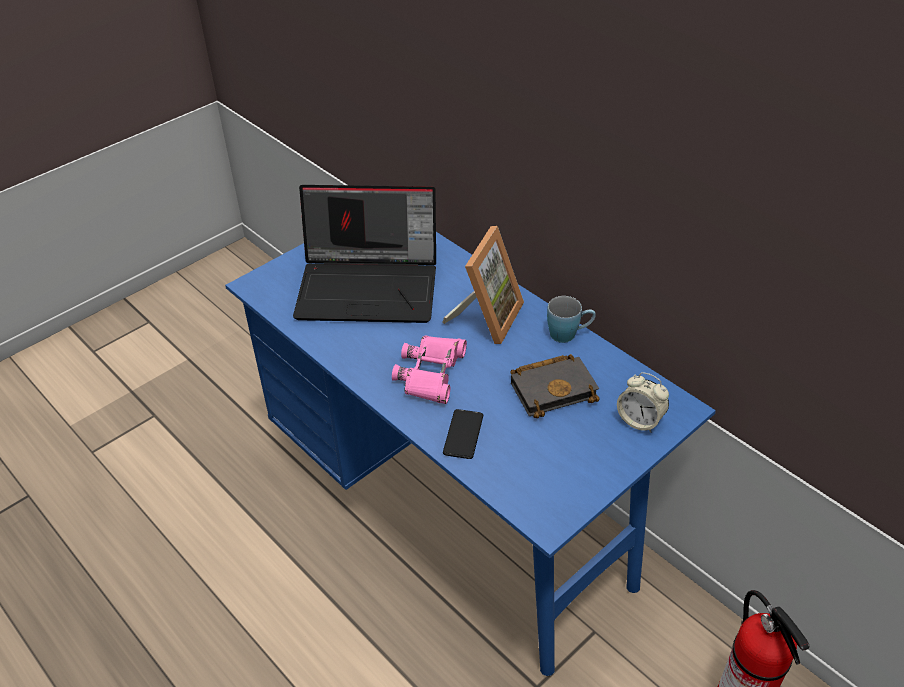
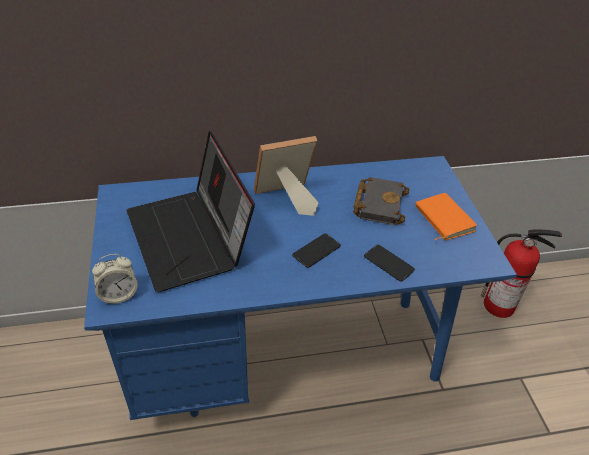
camera: 60 degrees left, 0 degrees up
(370, 286) = (191, 238): laptop -> laptop turned 120 degrees clockwise
(431, 373) = (316, 251): pink binoculars -> phone
(486, 317) = (285, 199): picture frame -> picture frame turned 75 degrees counterclockwise
(569, 334) = (335, 174): blue mug -> none
(582, 452) = (442, 219): none -> orange book
(640, 420) = (432, 185): alarm clock -> alarm clock (119, 294)

